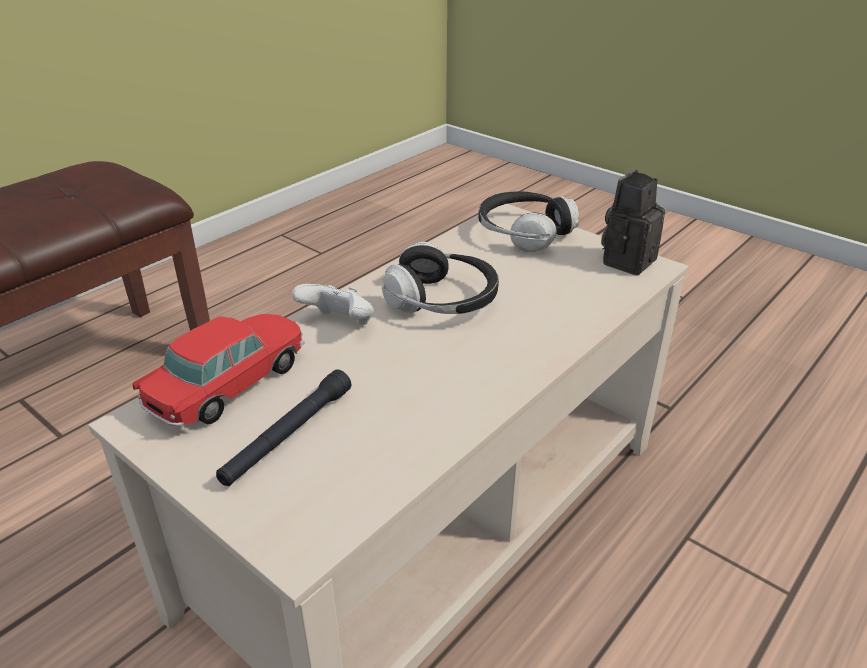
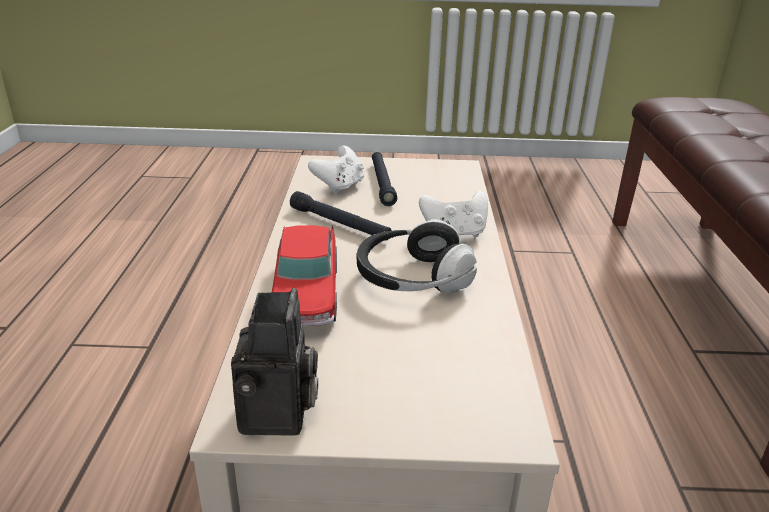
camera: 140 degrees right, 5 degrees down
(229, 384) = (450, 188): toy car -> toy car (306, 294)
(349, 456) = (339, 187): none -> white game controller
(430, 386) = (340, 224): none -> black flashlight
(524, 233) = (446, 402): headphones -> none

